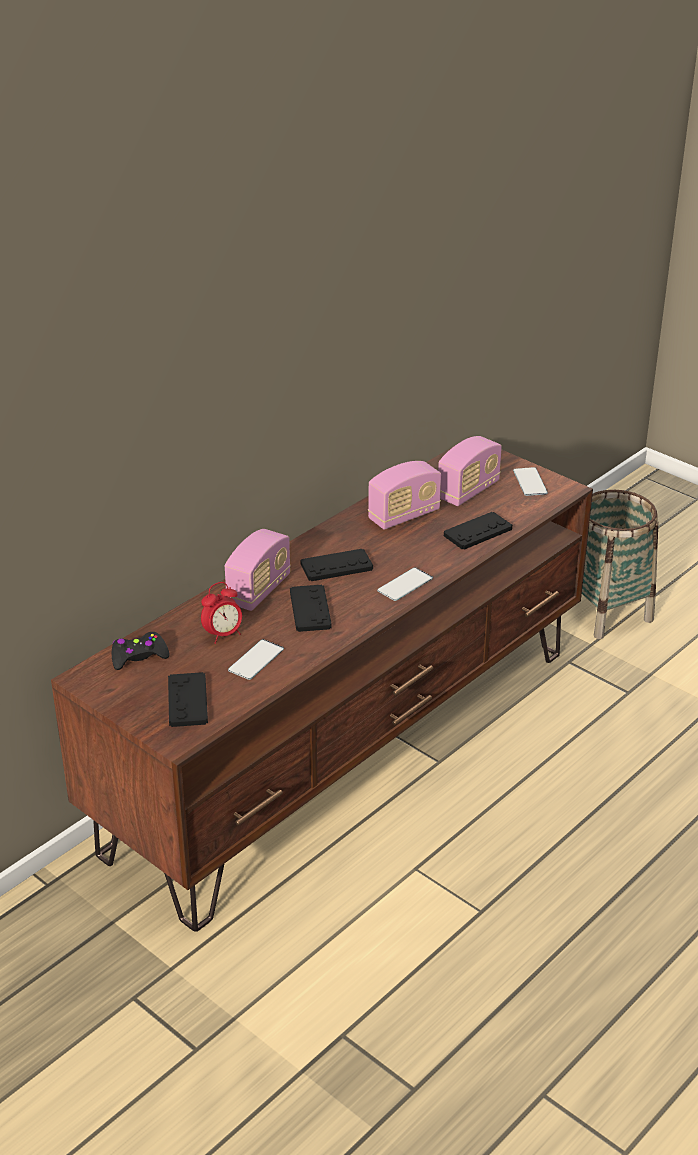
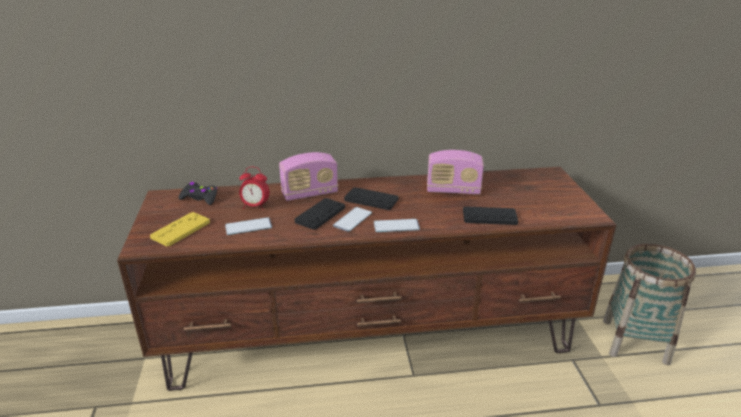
camera: 40 degrees right, 5 degrees down
(187, 701) = (181, 230): black game controller -> yellow game controller
(468, 491) = (516, 193): radio -> none
(530, 482) = (569, 203): phone -> phone (352, 219)

